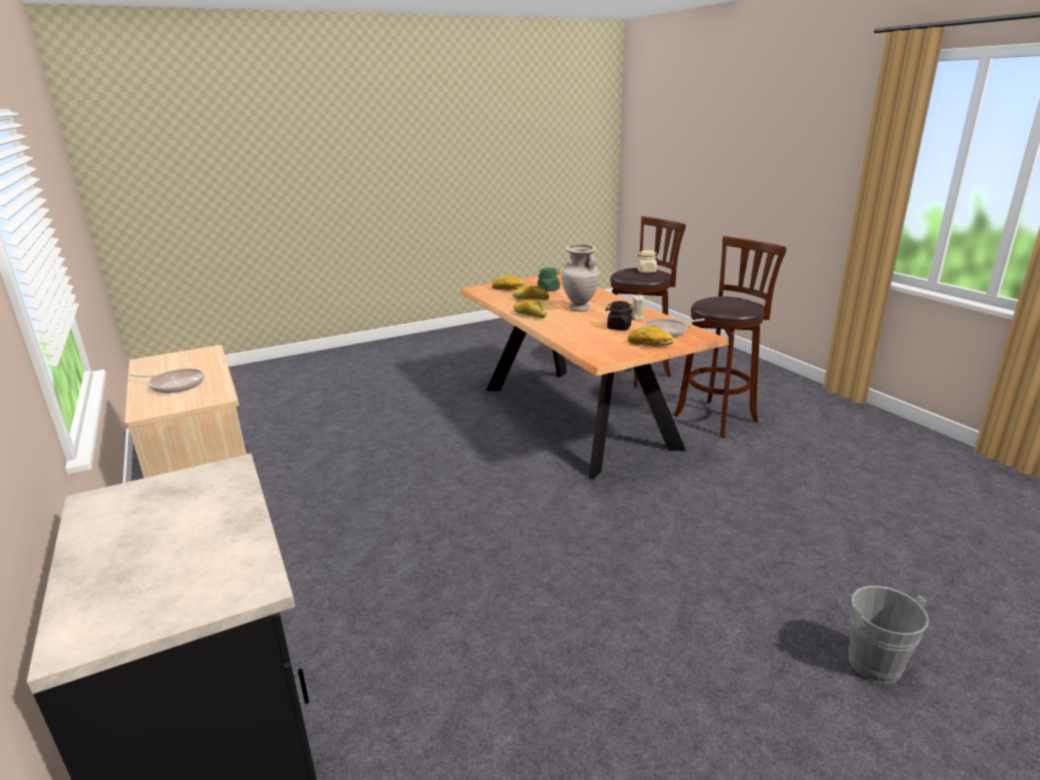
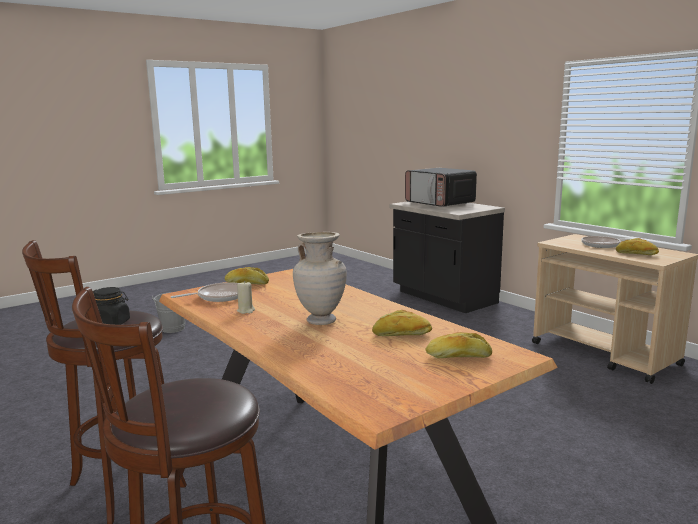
camera: 170 degrees right, 10 degrees down
(147, 565) = (440, 203): none -> microwave
(529, 315) = (385, 308): bread -> bread (636, 254)
(548, 289) = (384, 359): green jar -> none
(618, 327) = (273, 298): black jar -> black jar (111, 323)
(647, 271) = (172, 397): beige jar -> none

